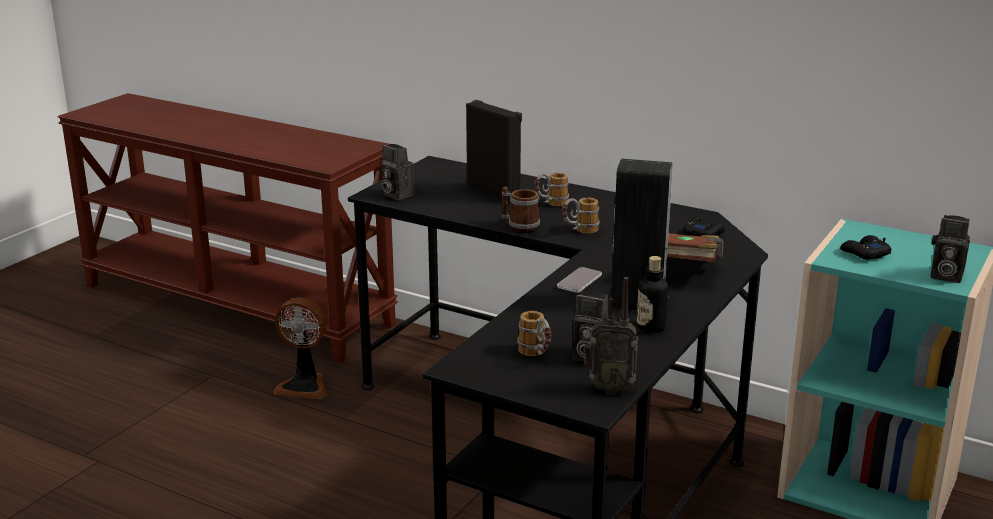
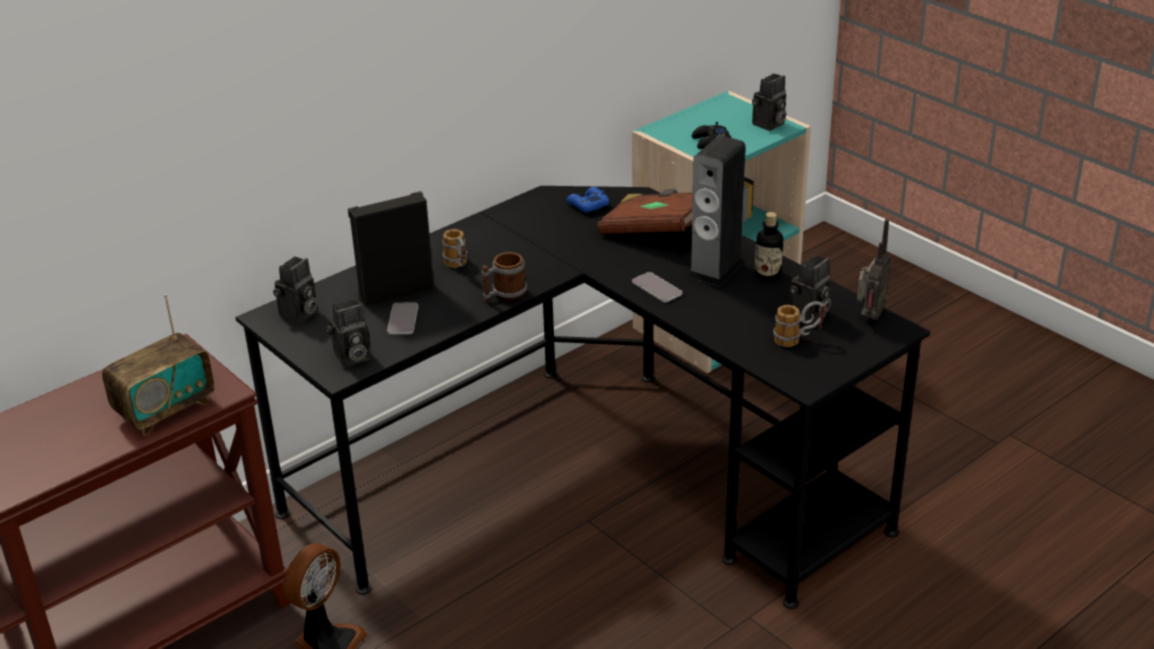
camera: 70 degrees left, 10 degrees up
(298, 155) = (165, 410): none -> radio
(442, 170) = (299, 315): none -> camera
(458, 200) = (403, 319): none -> phone
(579, 232) = (541, 265): mug -> none
(703, 234) = (587, 204): black game controller -> blue game controller

